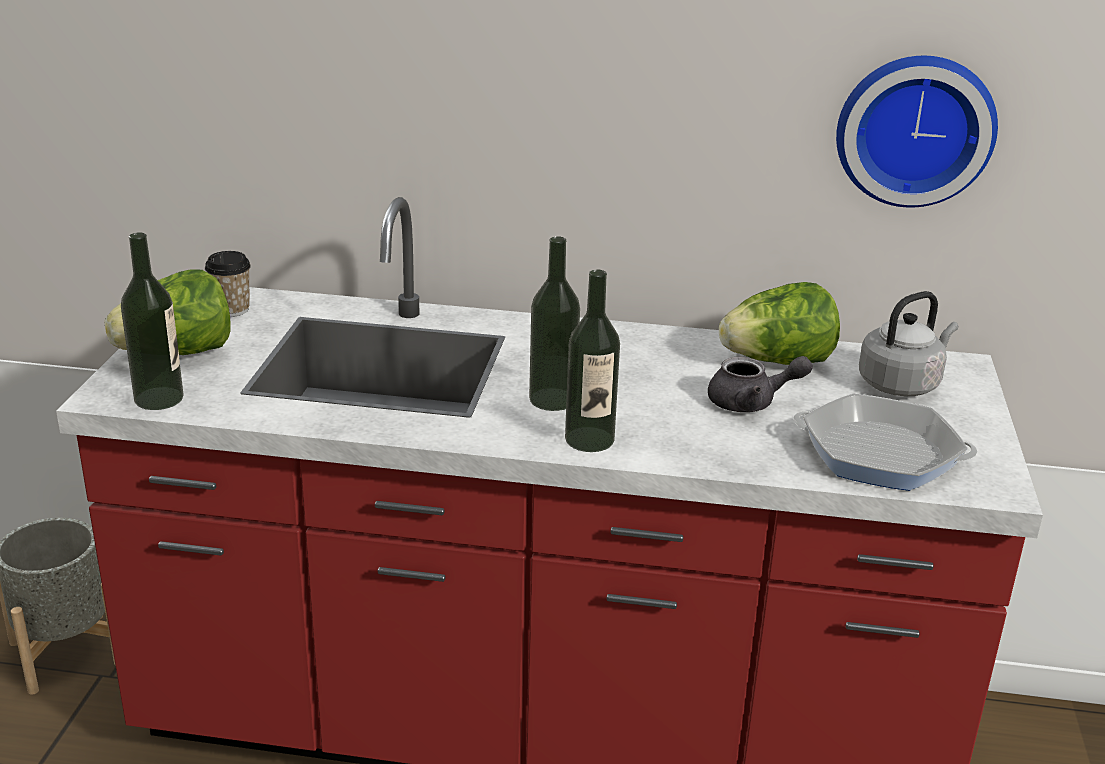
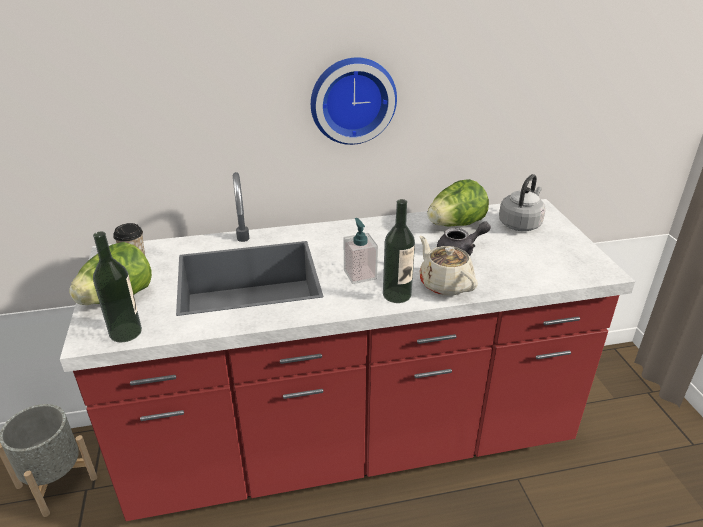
camera: 20 degrees left, 5 degrees up
(552, 399) = (360, 274): bottle -> soap dispenser
(682, 442) = (444, 284): none -> beige teapot
(880, 454) = (541, 266): frying pan -> none
(914, 129) = (507, 88): wall clock -> wall clock (352, 100)

